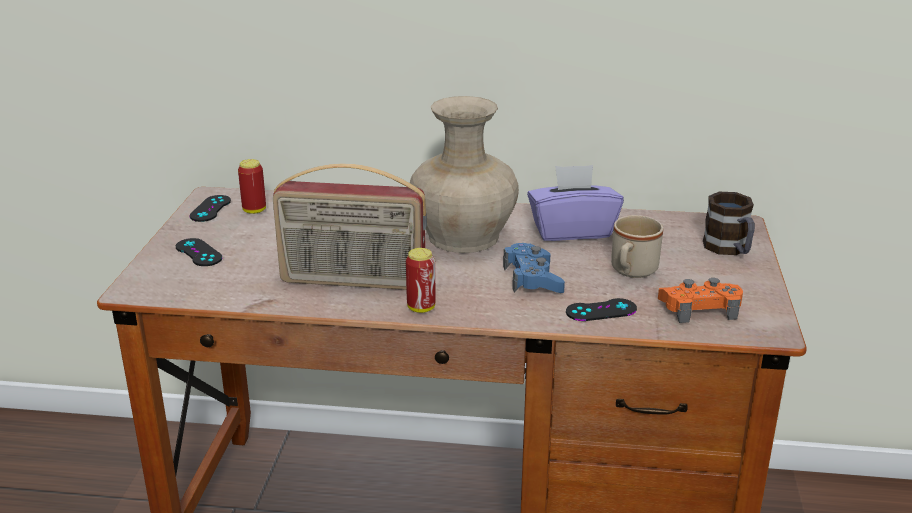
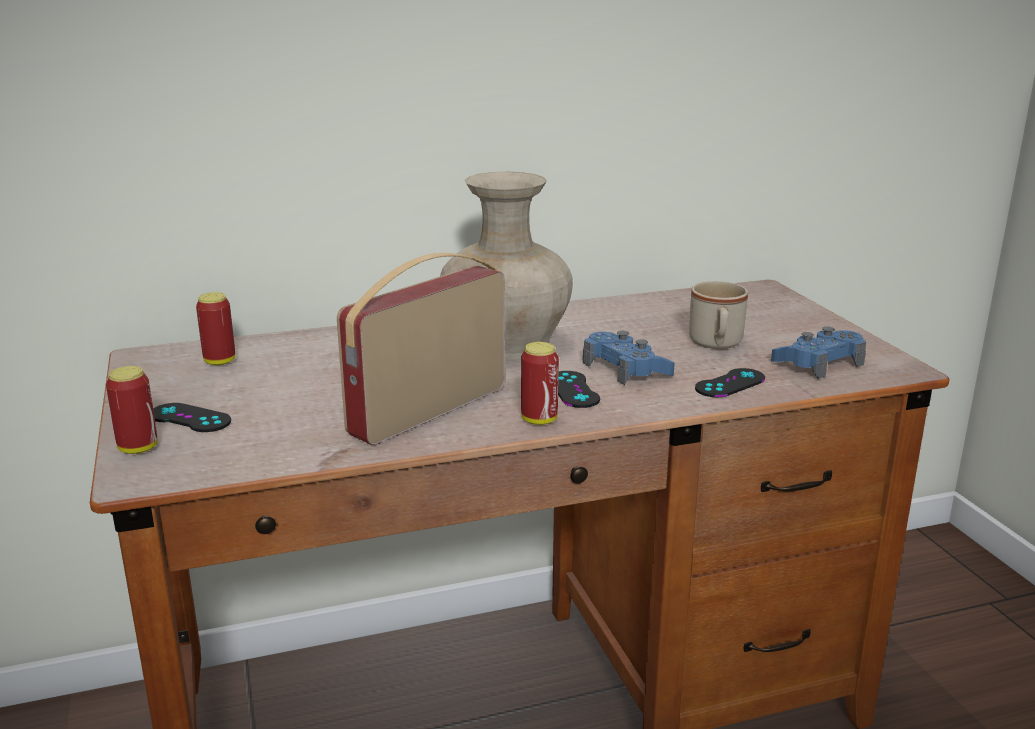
camera: 25 degrees left, 5 degrees down
(151, 268) = (138, 448): none -> can
(210, 209) = (156, 369): black game controller -> black game controller (574, 390)
(352, 281) = (427, 410): radio -> radio turned 150 degrees clockwise
(572, 230) = (613, 319): purple tissue box -> none
(699, 308) = (818, 363): orange game controller -> blue game controller
(729, 249) = (781, 310): mug -> none

